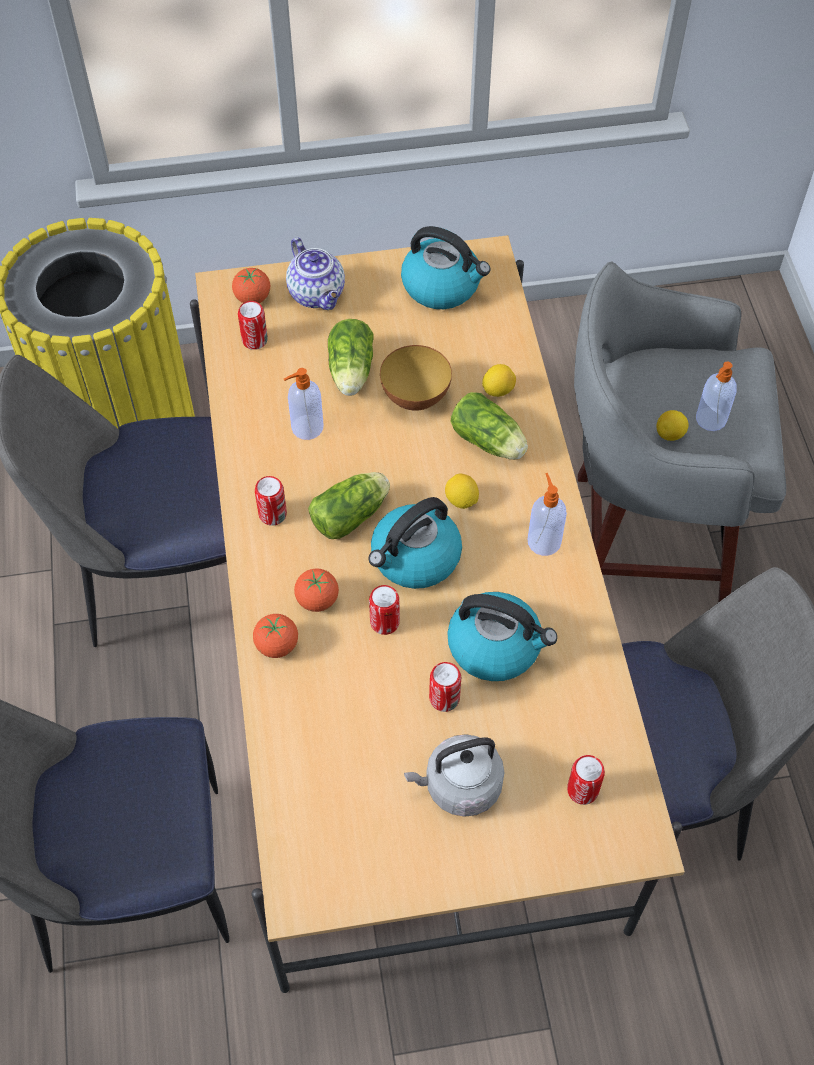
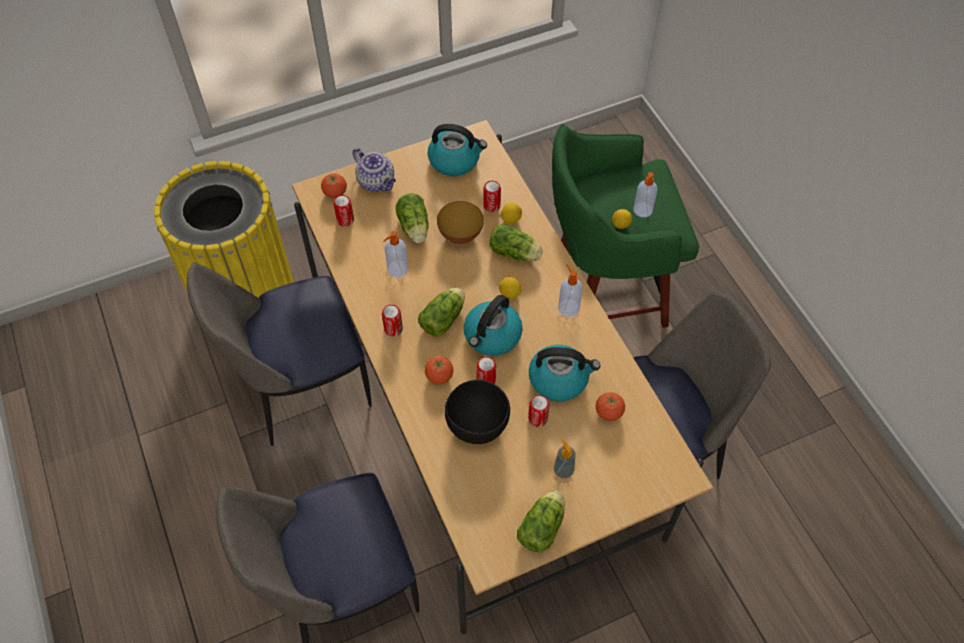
camera: 15 degrees left, 0 degrees up
(277, 645) = (423, 411): tomato -> tomato (608, 412)
(349, 687) = (476, 426): none -> black bowl
(400, 863) = (543, 526): none -> lettuce
(459, 786) = (563, 470): grey kettle -> soap dispenser
(582, 790) = (638, 454): can -> can (491, 206)
(642, 539) = (603, 295): grey stool -> green stool

